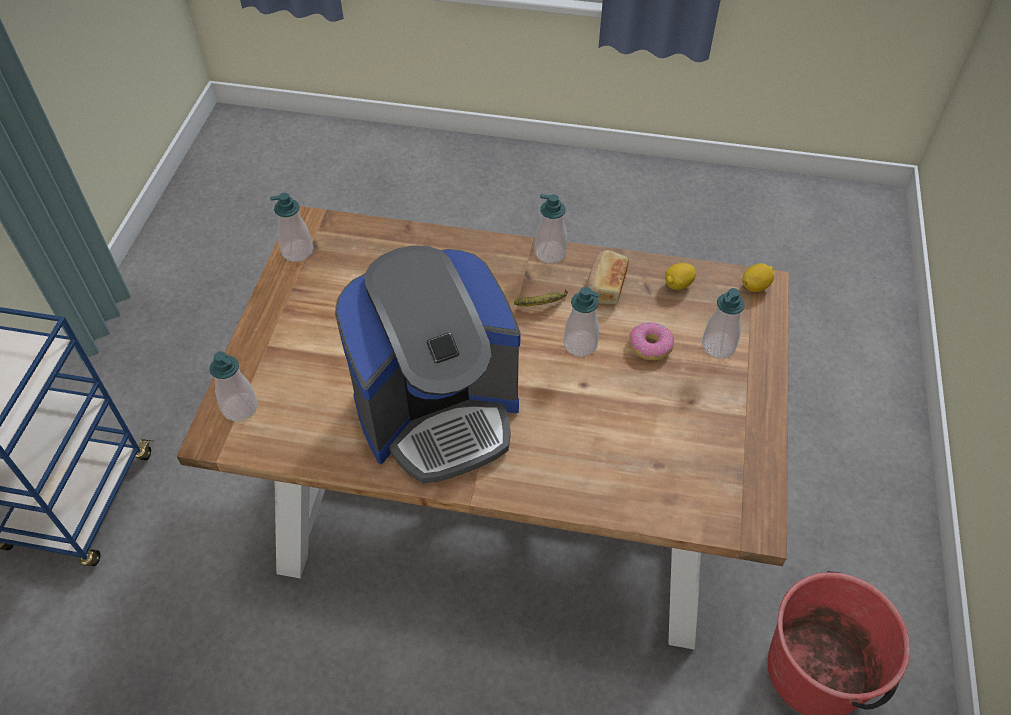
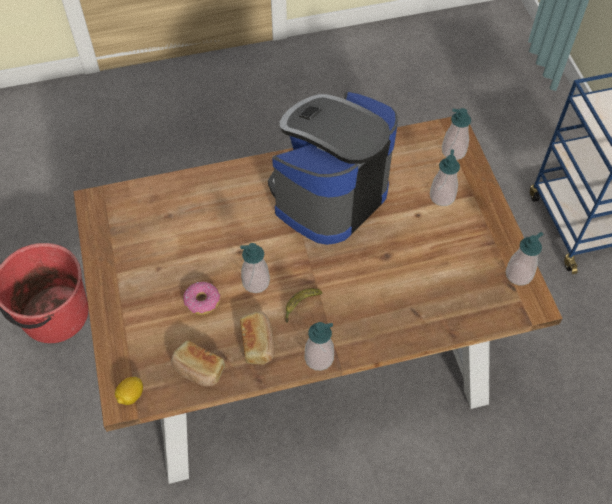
camera: 155 degrees right, 5 degrees up
(678, 284) = (198, 369): lemon -> bread
(718, 345) = (149, 322): soap dispenser -> soap dispenser (442, 196)

